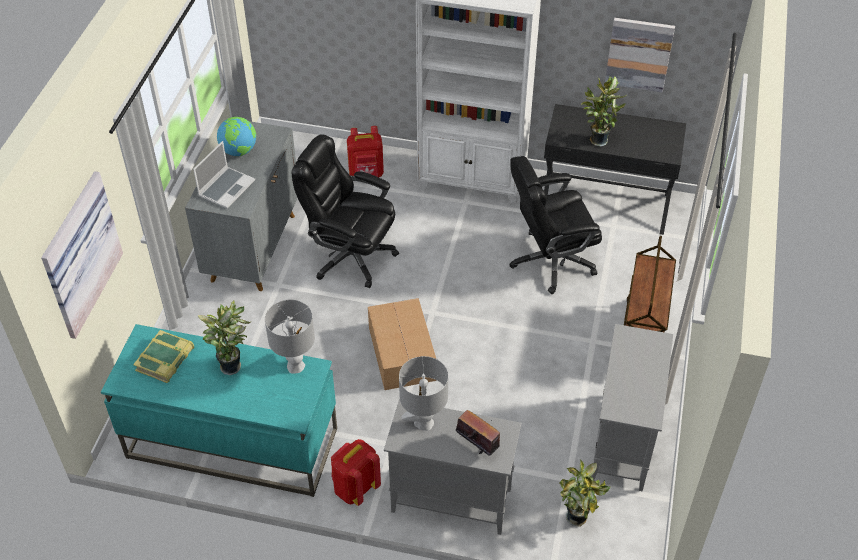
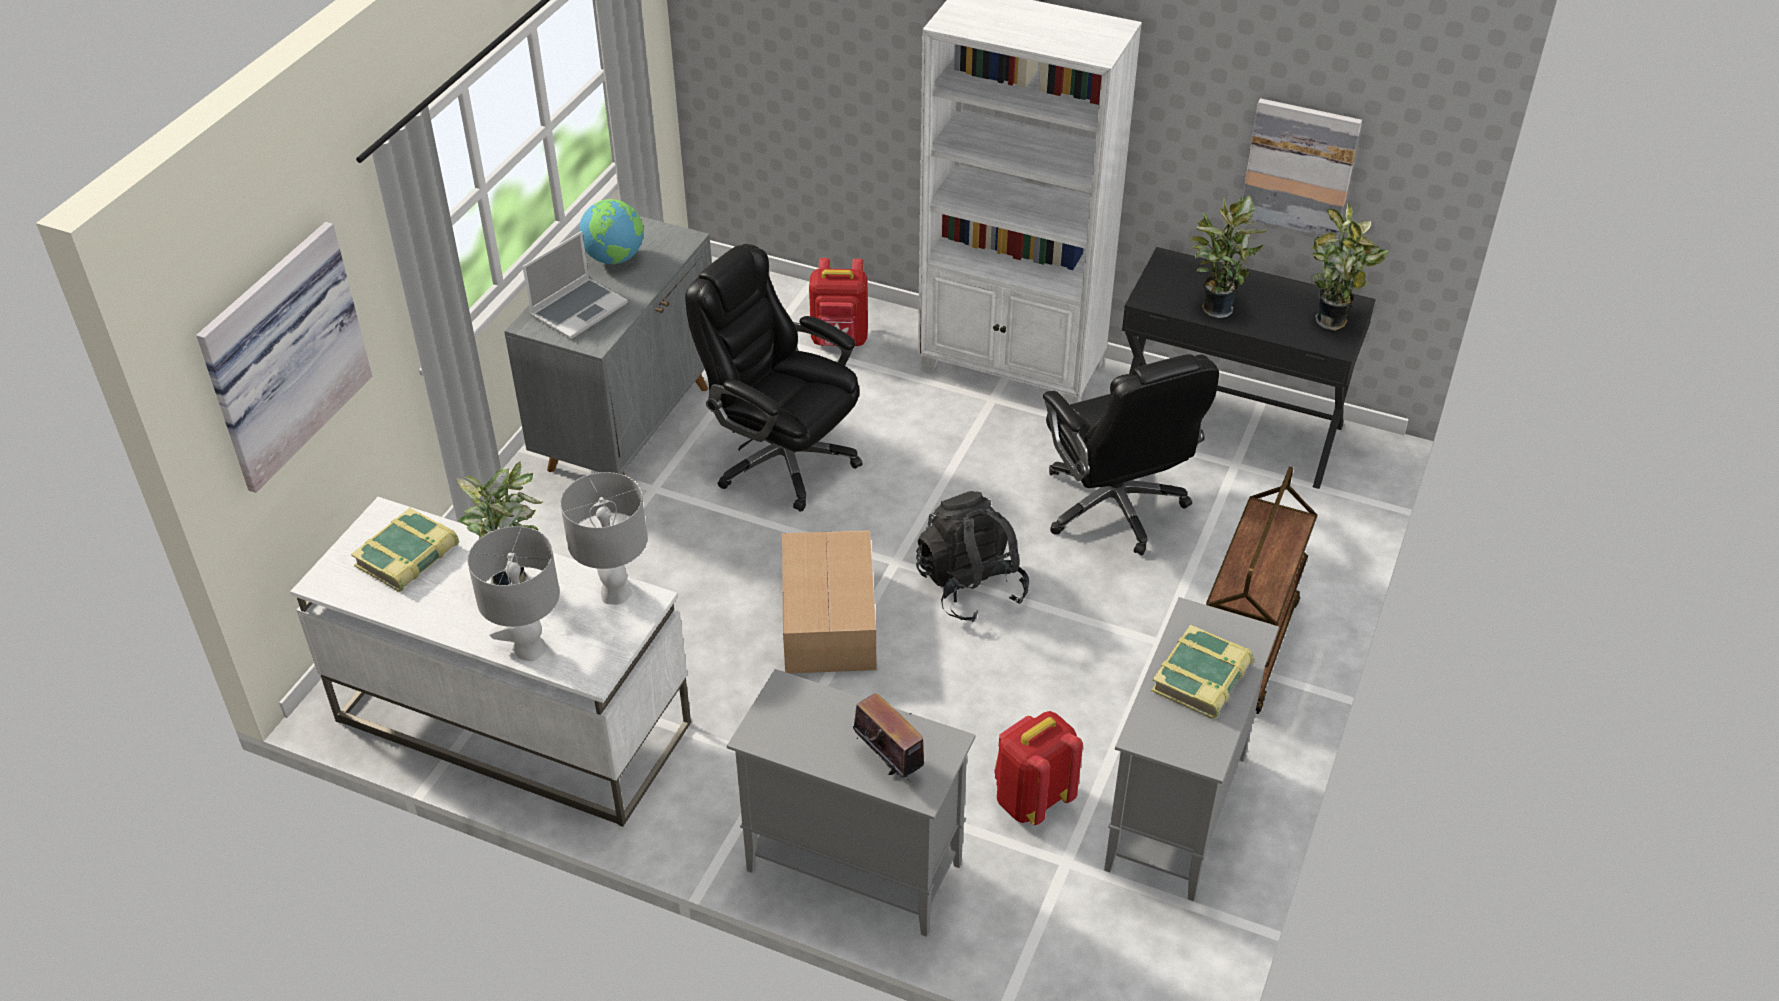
camera: 10 degrees right, 5 degrees down
(231, 443) = (512, 722): turquoise desk -> white desk
(355, 488) = (696, 823): red backpack -> red backpack (1031, 799)
(423, 423) = (806, 712): grey table lamp -> grey table lamp (529, 648)
(479, 322) = (970, 587): none -> black backpack
(550, 261) = (1115, 507): black office chair -> black office chair turned 105 degrees counterclockwise
(578, 519) = (1069, 931): potted plant -> potted plant (1334, 323)
(638, 371) = (1202, 679): none -> book

